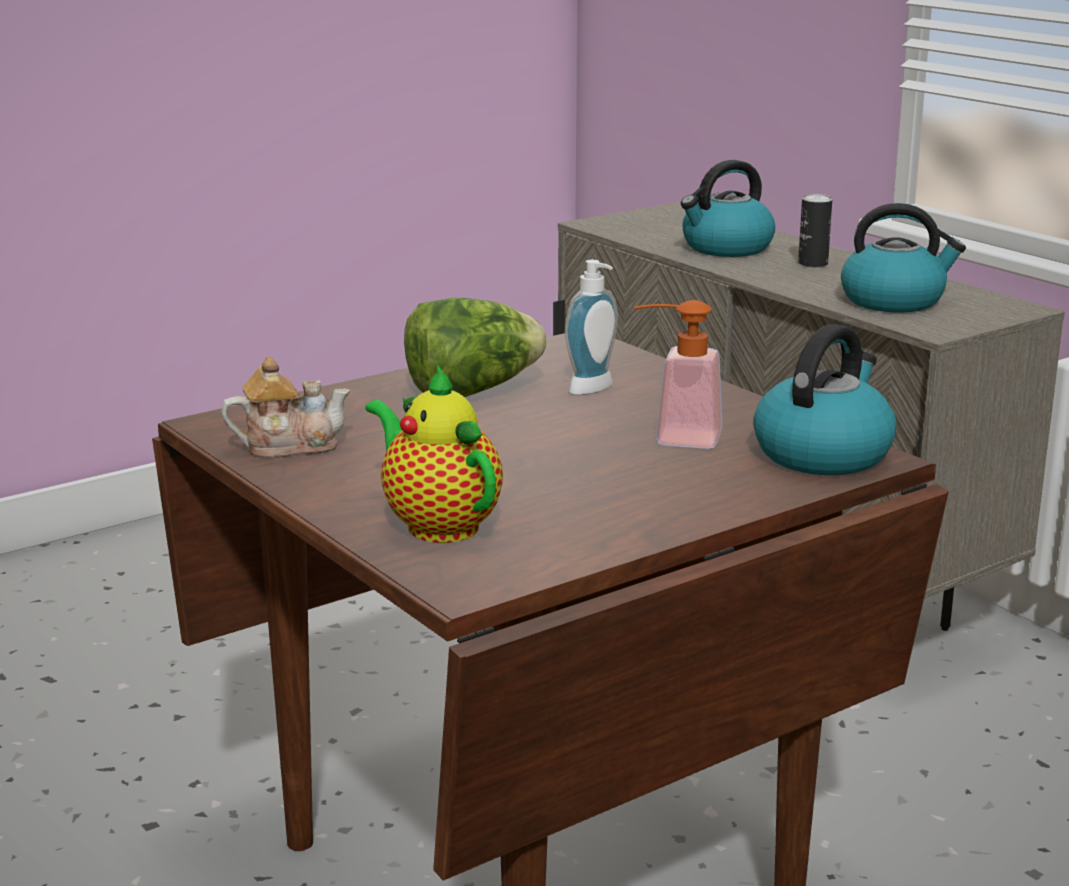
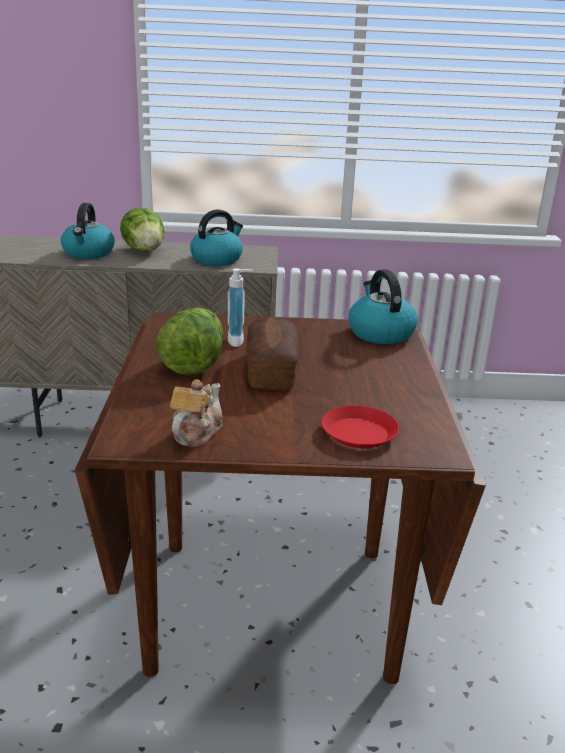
camera: 55 degrees left, 5 degrees up
(437, 524) = (359, 433): teapot -> red plate
(535, 431) = (271, 370): none -> bread
(675, 438) = (323, 349): soap dispenser -> none
(813, 264) = (144, 251): can -> lettuce

